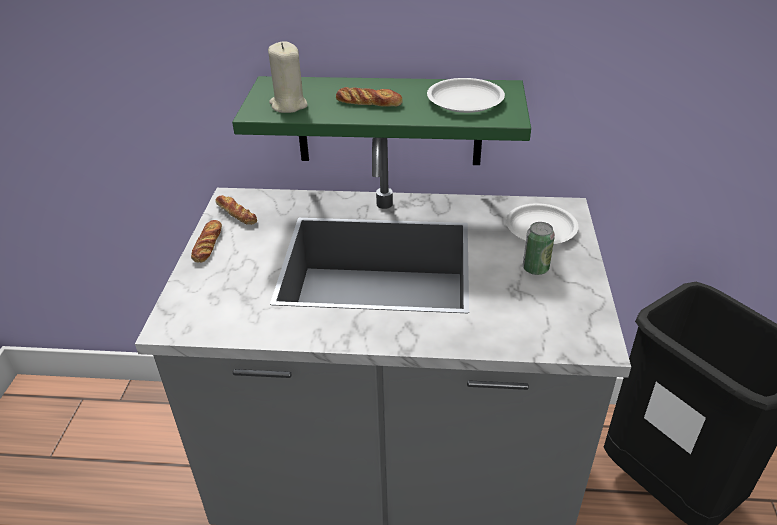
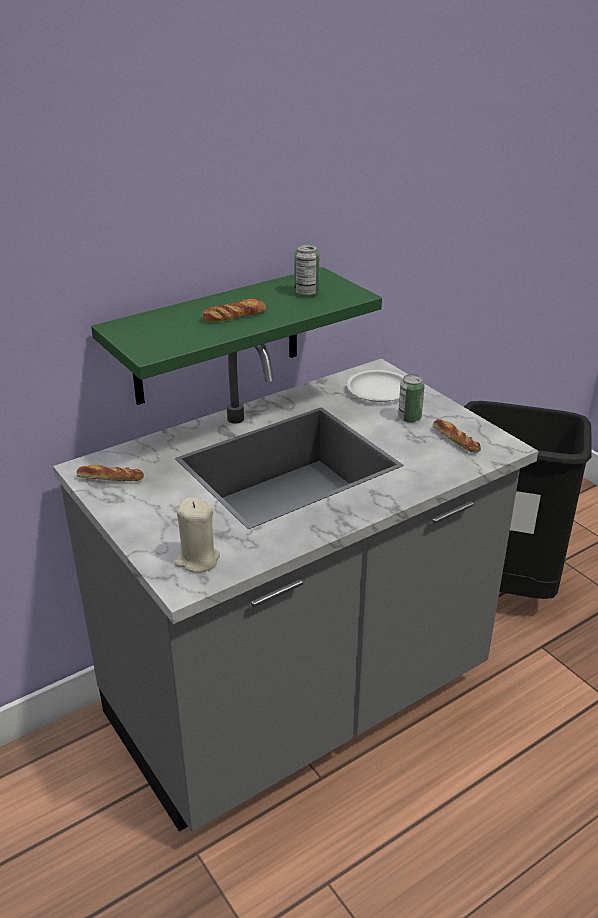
camera: 40 degrees left, 5 degrees down
(208, 245) = (121, 512): bread -> bread (455, 440)
(288, 105) = (168, 338): beige candle -> beige candle (197, 560)
(464, 101) = (306, 293): white plate -> can

